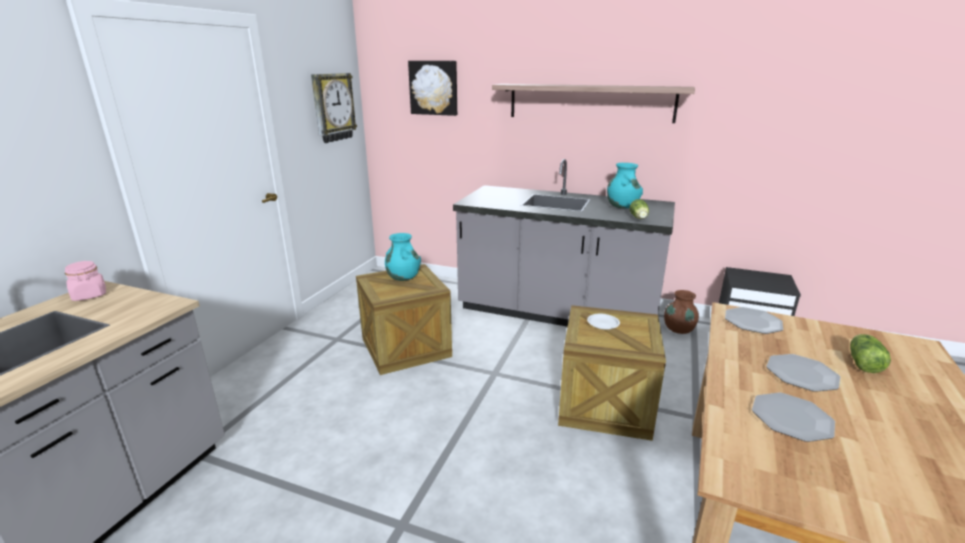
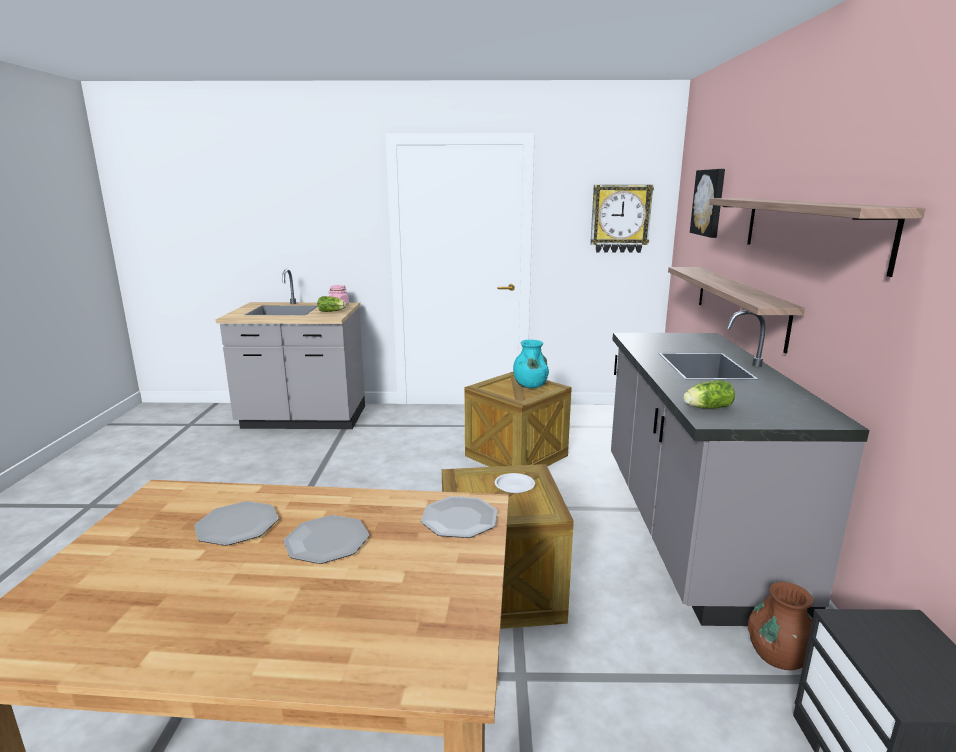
camera: 70 degrees right, 5 degrees down
(508, 160) = (739, 304): none -> shelf
(622, 206) = (754, 397): turquoise vase -> none
(863, 362) = (371, 596): lettuce -> lettuce (332, 311)

